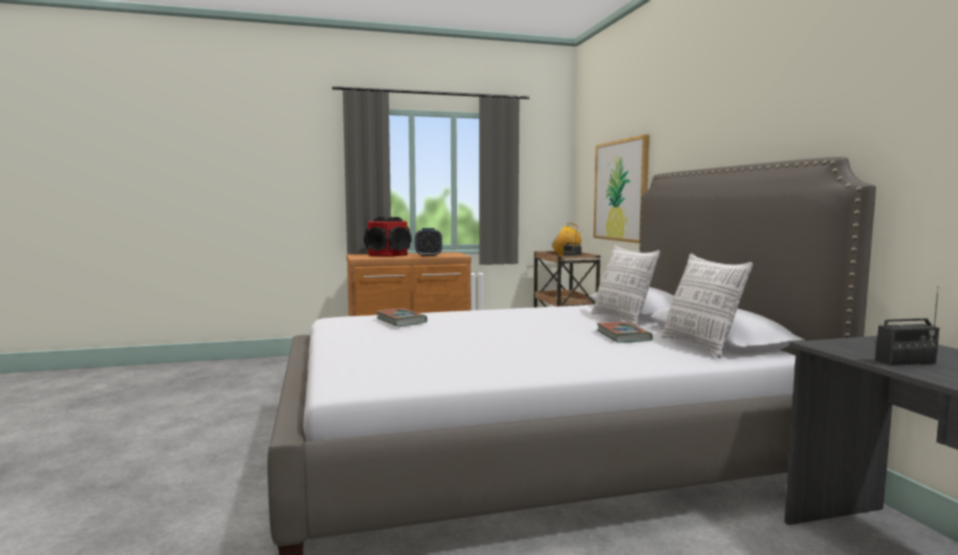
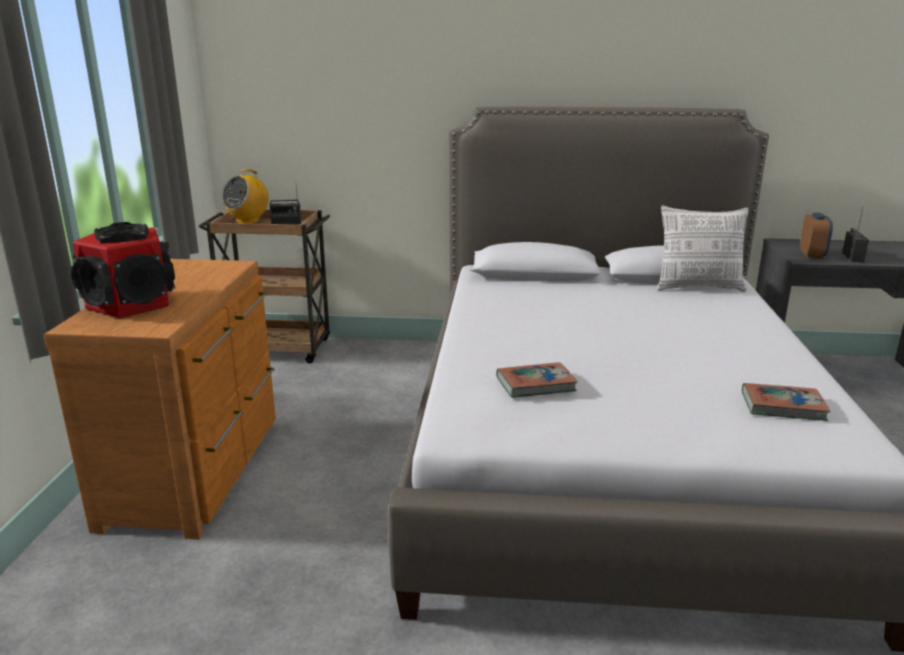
camera: 70 degrees left, 15 degrees up
(428, 255) = (204, 281): alarm clock -> alarm clock (812, 254)
(621, 190) = (358, 120): picture -> none
(622, 319) = (568, 285): pillow -> none
(623, 336) = (649, 301): book -> book (783, 406)

